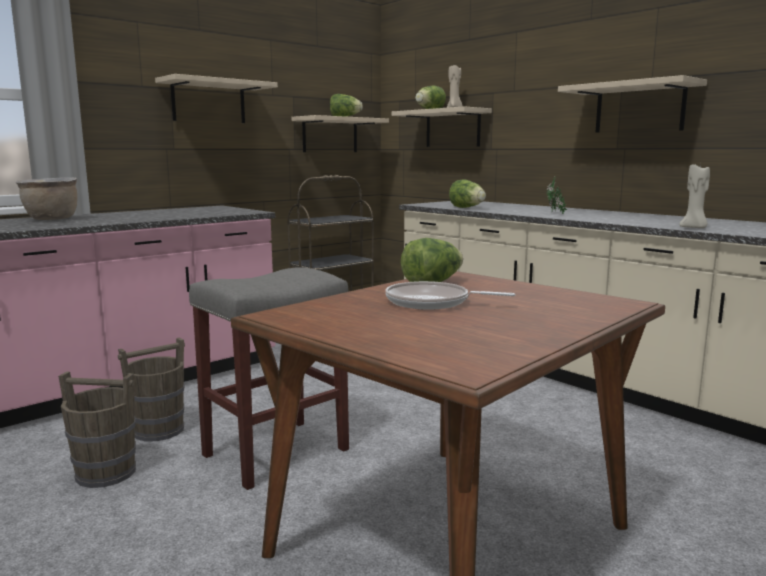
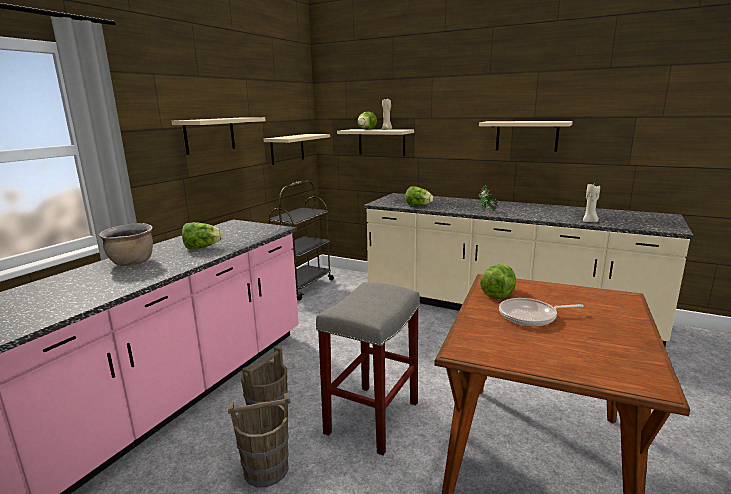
camera: 20 degrees left, 5 degrees up
(344, 117) = (299, 135): lettuce -> lettuce (202, 248)

